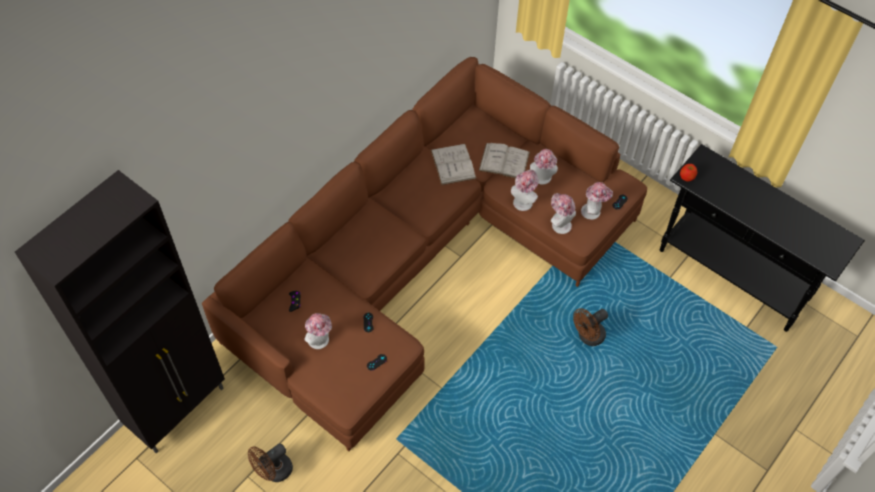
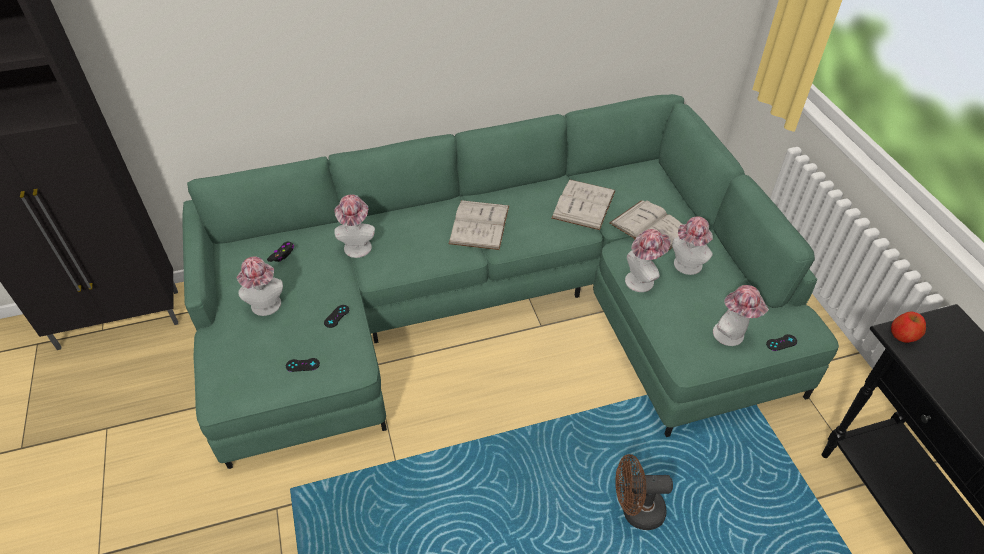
camera: 35 degrees right, 10 degrees down
(273, 472) = (134, 440): brown fan -> none
(401, 213) = (479, 224): none -> white book
(425, 257) = (499, 306): brown sofa -> green sofa
(559, 224) = (672, 327): hat -> hat (357, 245)

